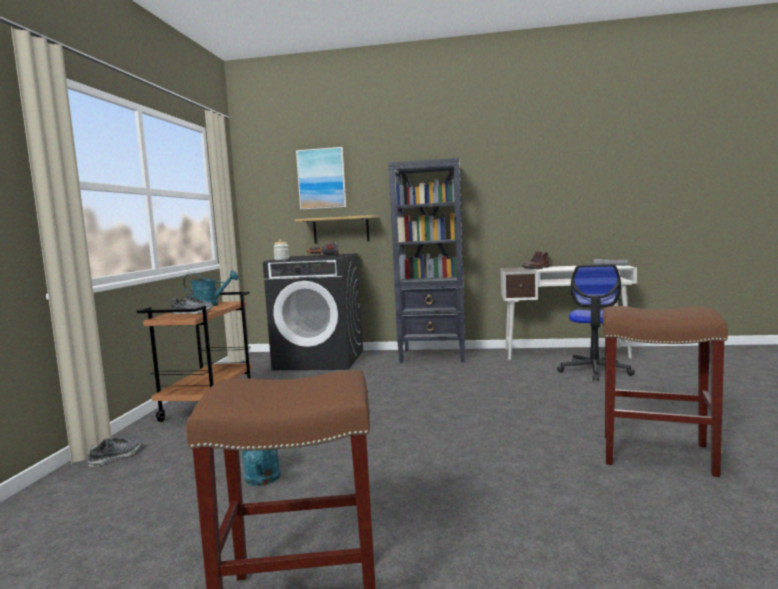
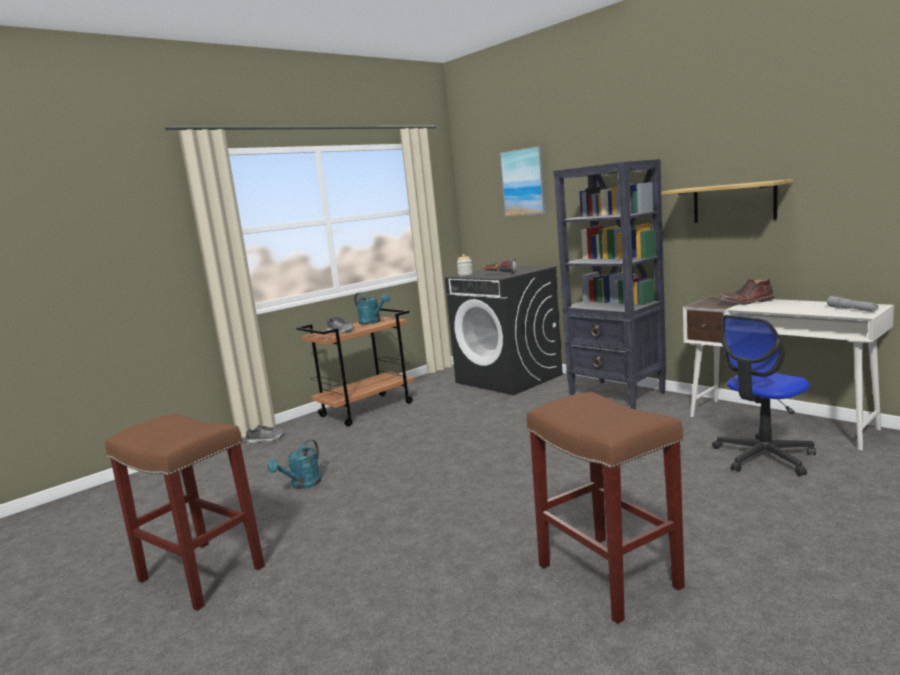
camera: 40 degrees right, 5 degrees up
(341, 230) = (542, 239): shelf -> shelf (734, 202)

